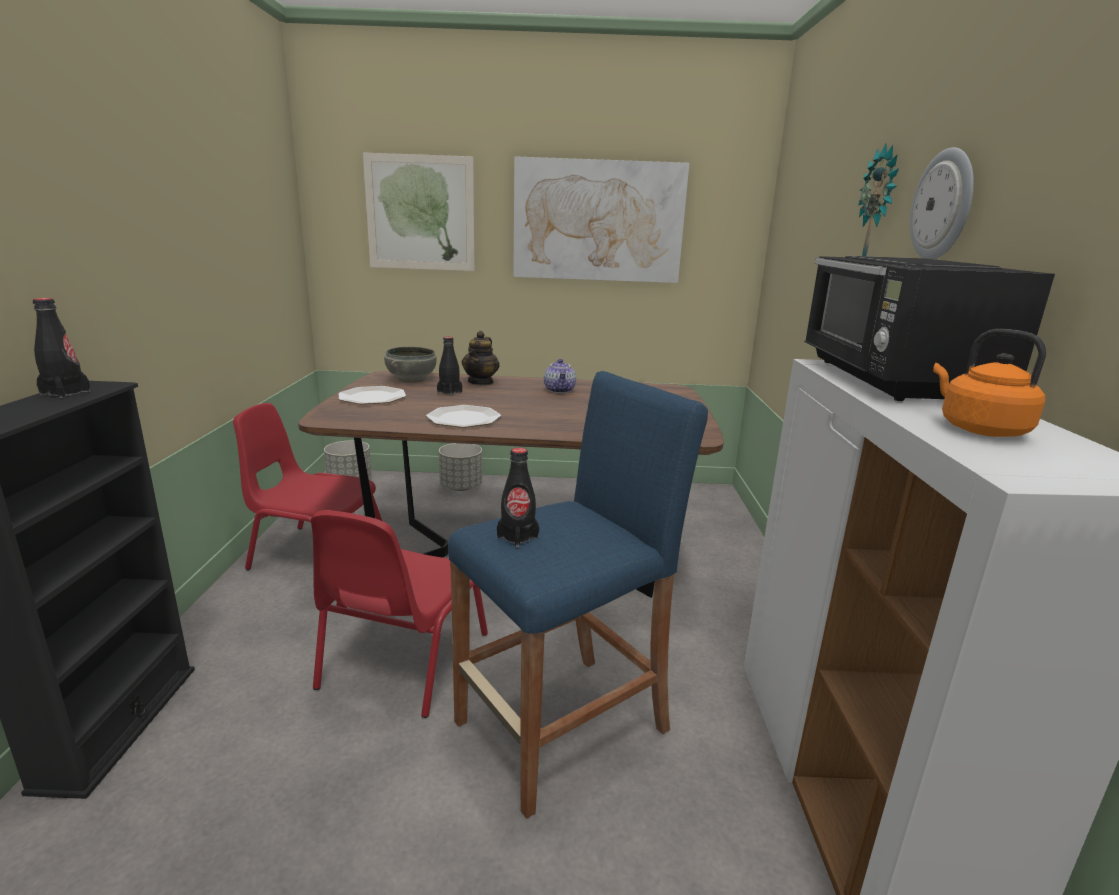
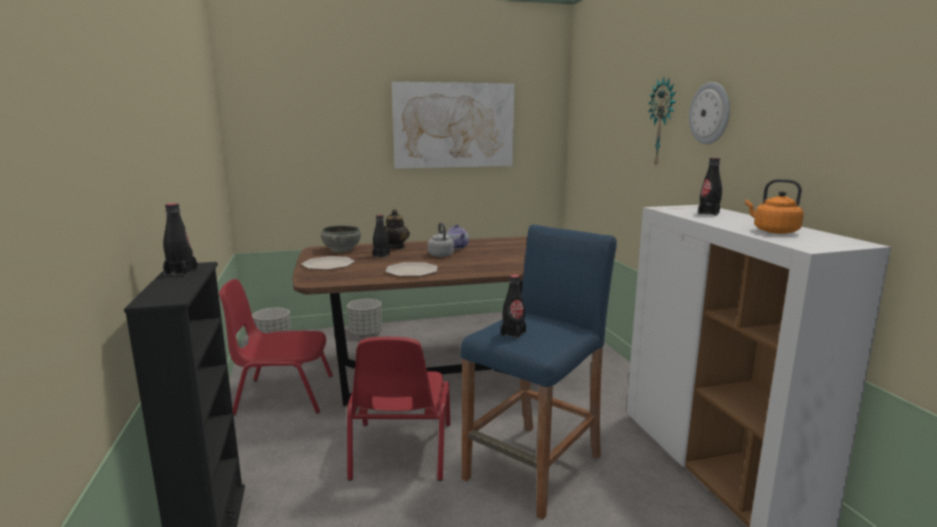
camera: 15 degrees left, 5 degrees down
(420, 213) = (320, 124): picture -> none
(526, 399) = (440, 255): none -> grey kettle
(893, 380) = (708, 213): black microwave -> black bottle

